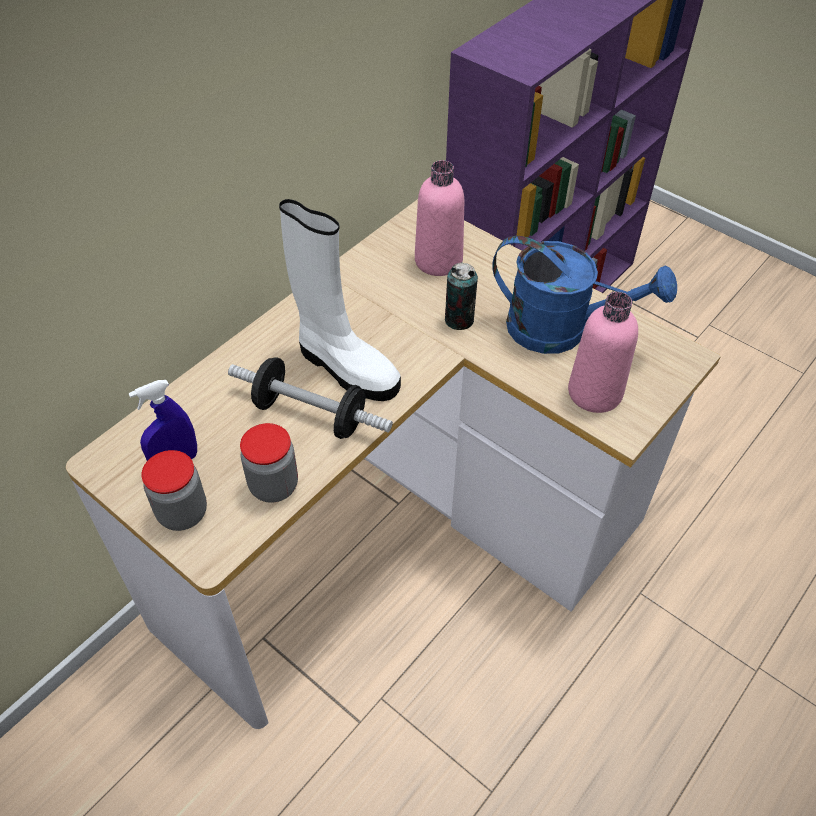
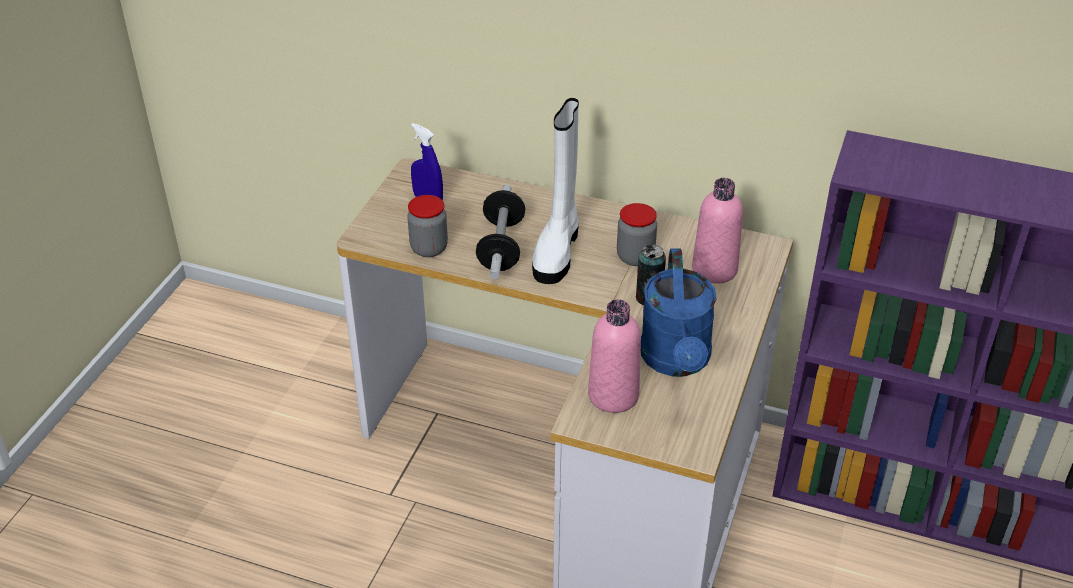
camera: 70 degrees right, 10 degrees down
(182, 513) = (388, 217): jar -> jar (635, 257)

